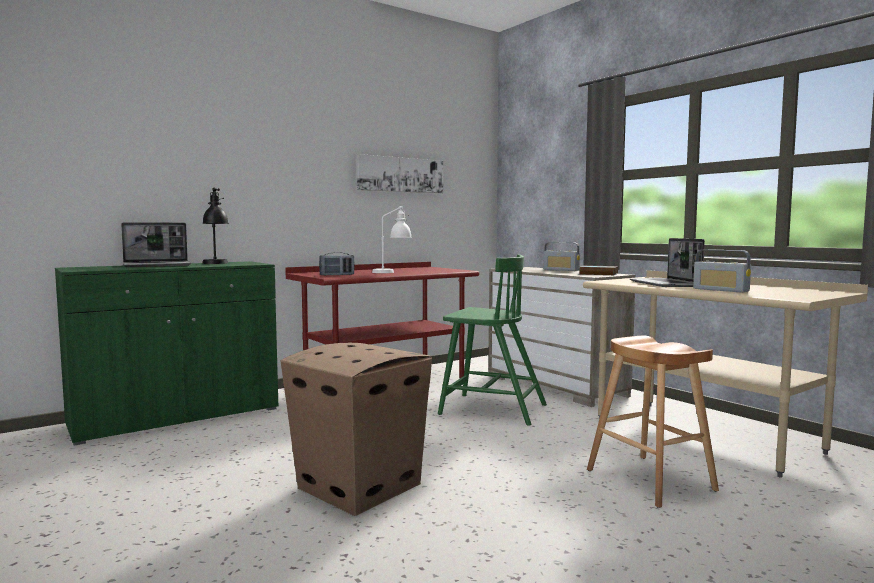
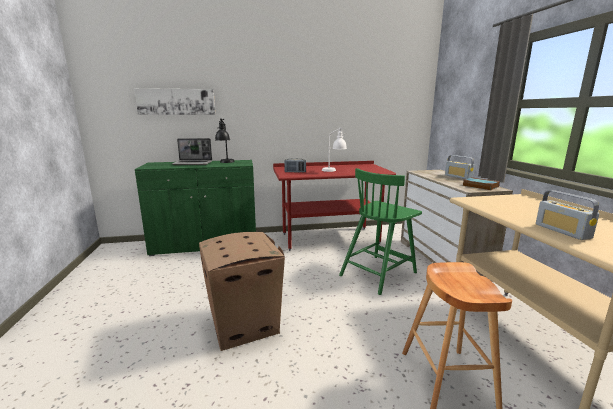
camera: 25 degrees right, 10 degrees up
(400, 174) = (354, 102): picture -> picture (176, 102)
(491, 409) = (378, 273): green chair -> green chair turned 90 degrees clockwise
(665, 284) = (518, 211): laptop -> none

